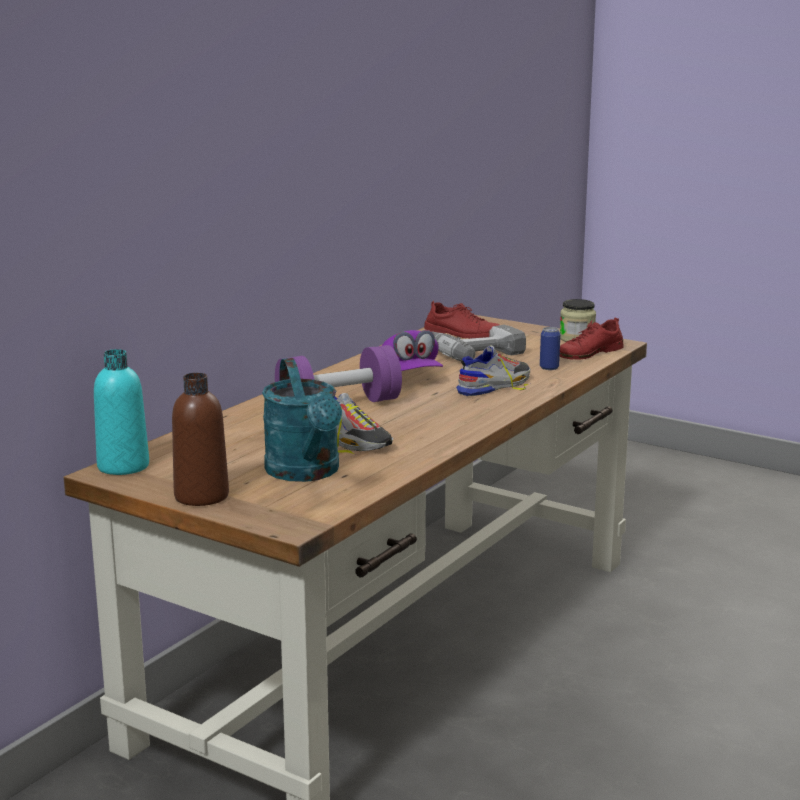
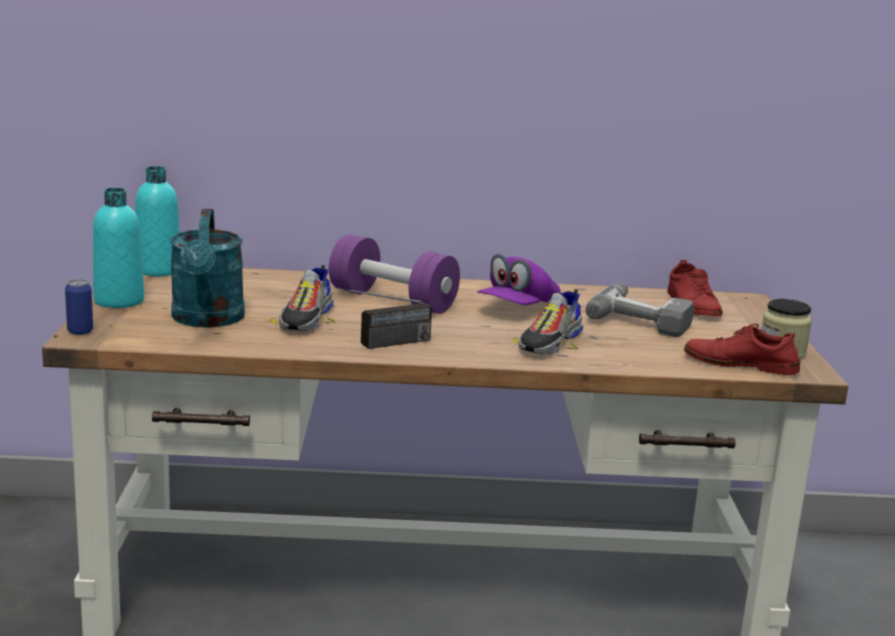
camera: 55 degrees right, 0 degrees up
(201, 496) = (119, 301): brown bottle -> turquoise bottle
(306, 473) = (207, 320): turquoise watering can -> turquoise watering can turned 45 degrees counterclockwise
(441, 431) = (379, 345): none -> radio
(494, 385) = (550, 342): shoe -> shoe turned 105 degrees clockwise
(549, 368) = (652, 355): can -> can (80, 331)

